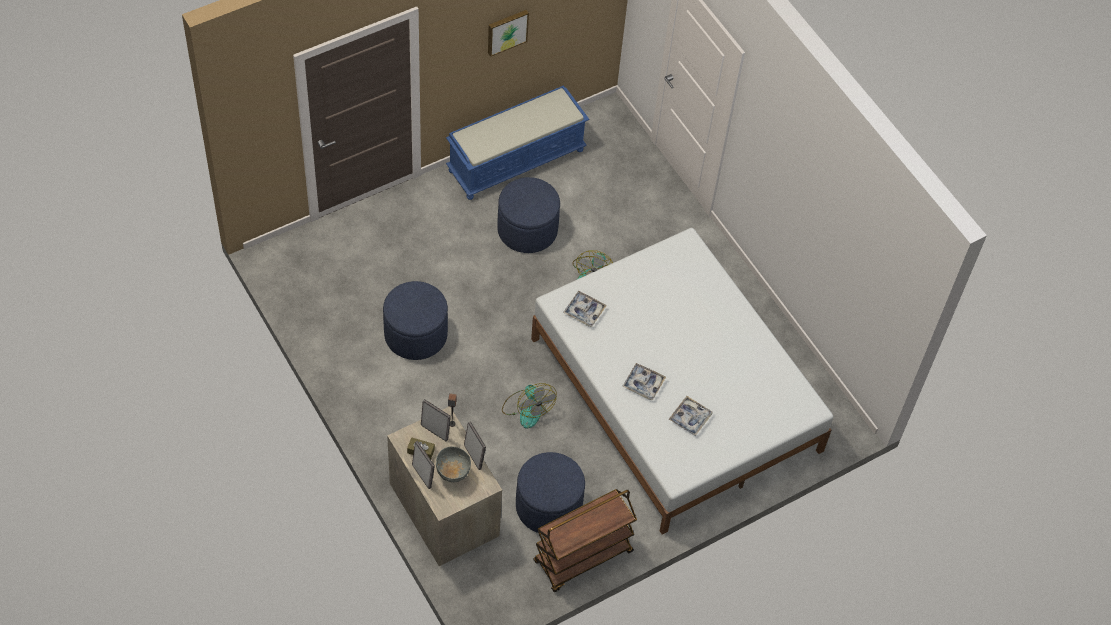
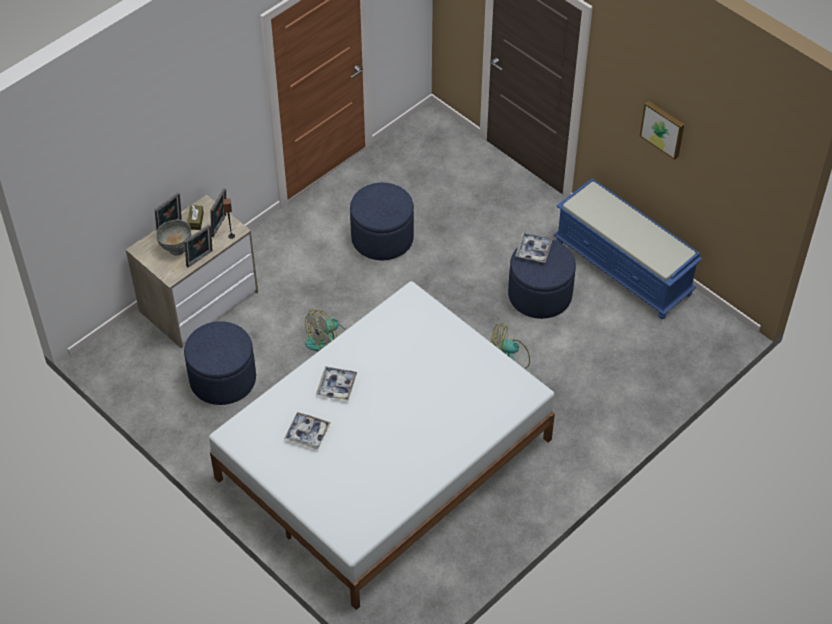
camera: 80 degrees right, 5 degrees down
(582, 558) = (172, 418): brown cart -> none
(584, 311) = (408, 320): tray -> tray (533, 250)

